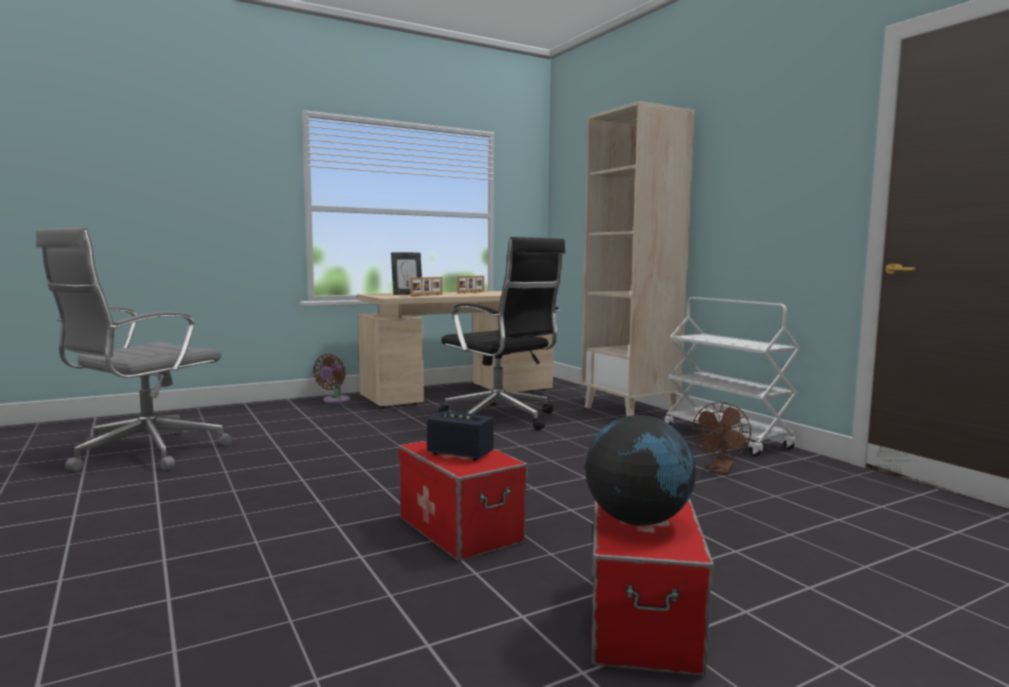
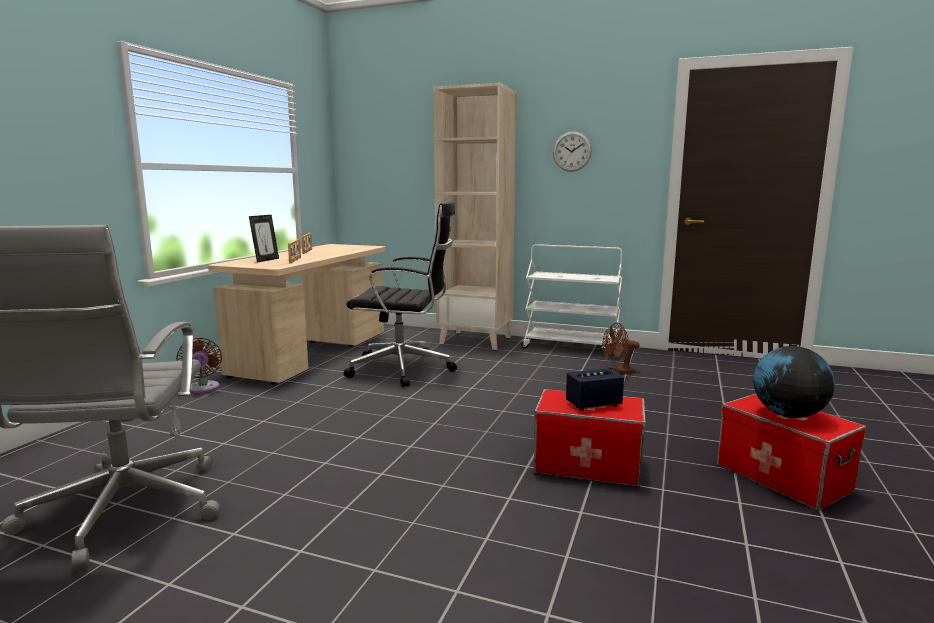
camera: 40 degrees left, 5 degrees up
(720, 471) = (618, 372): brown fan -> brown fan turned 90 degrees clockwise
(751, 177) = (572, 151): none -> wall clock

